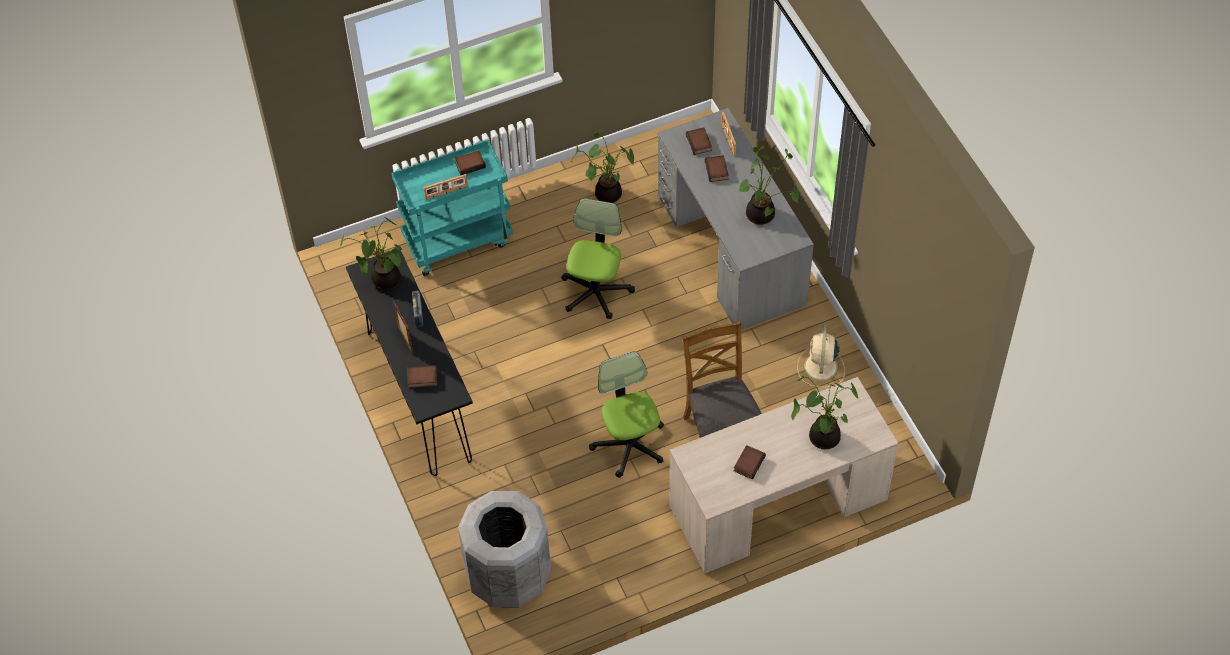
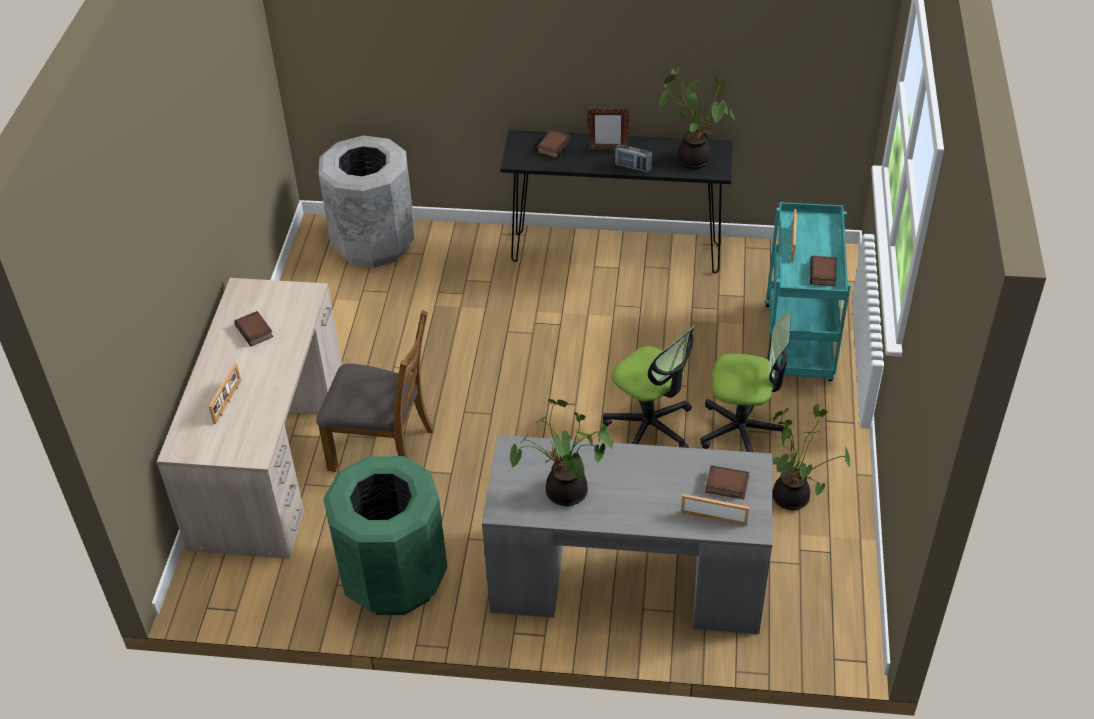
camera: 120 degrees right, 10 degrees down
(629, 445) = (436, 374): office chair -> office chair (742, 431)
(717, 171) = (667, 483): book -> none
(820, 368) = (393, 579): beige fan -> green trash can
(821, 436) = (228, 402): potted plant -> picture frame

